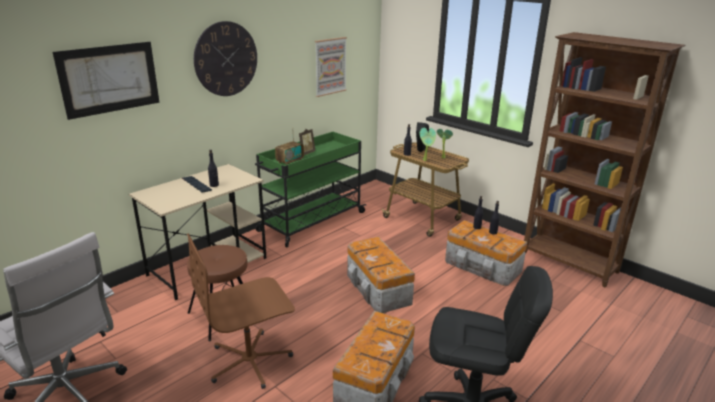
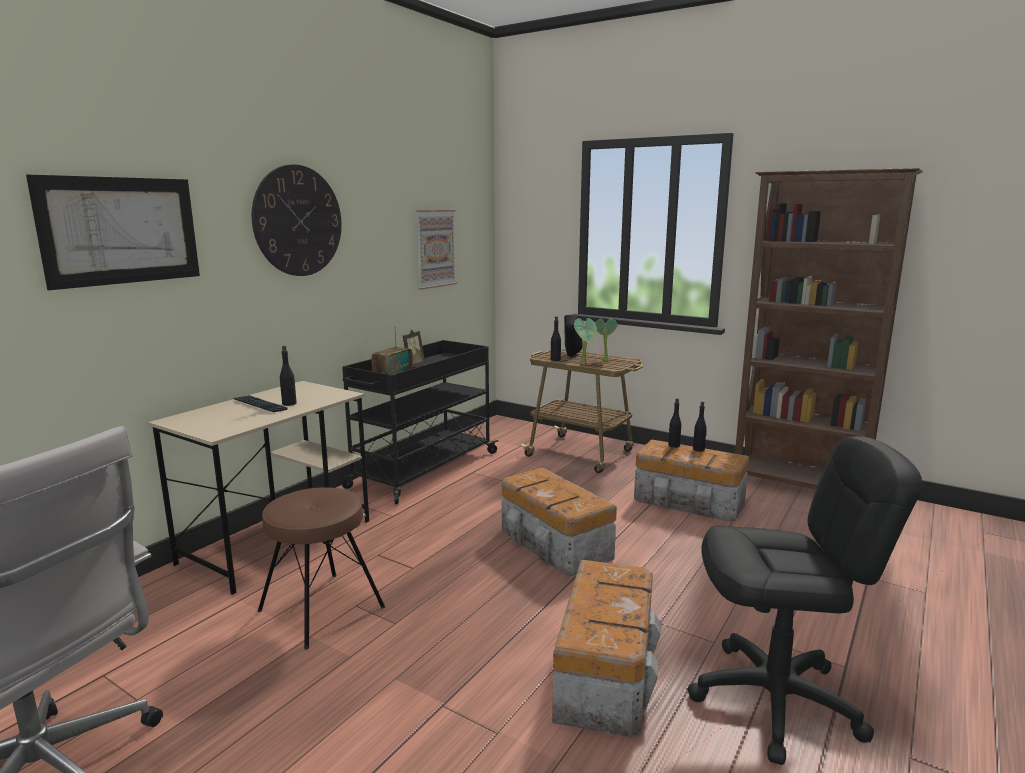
camera: 10 degrees left, 10 degrees down
(250, 361) = (386, 671): brown office chair -> none
(311, 222) = (423, 470): green cart -> black cart

